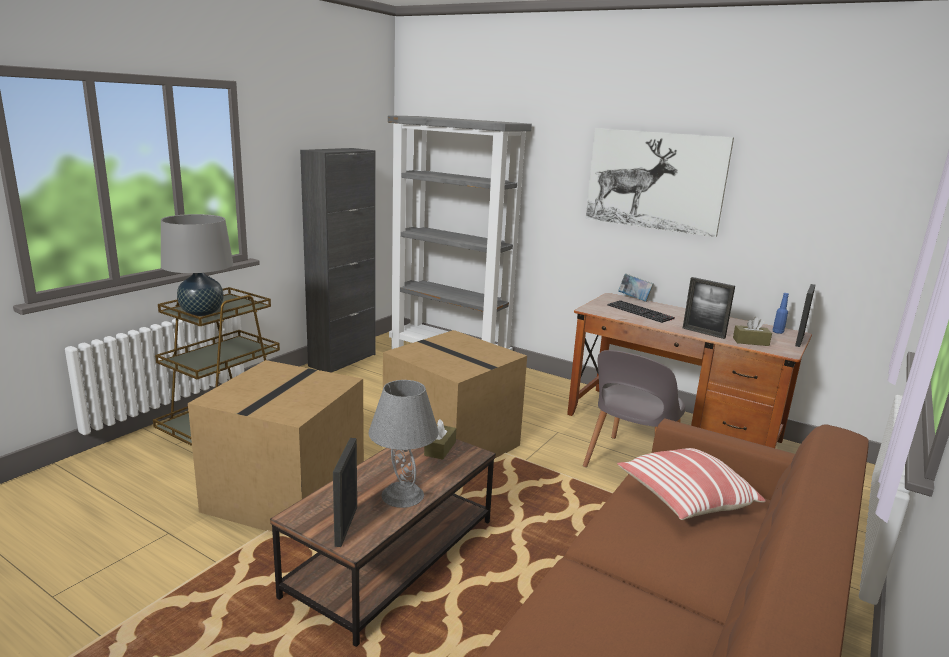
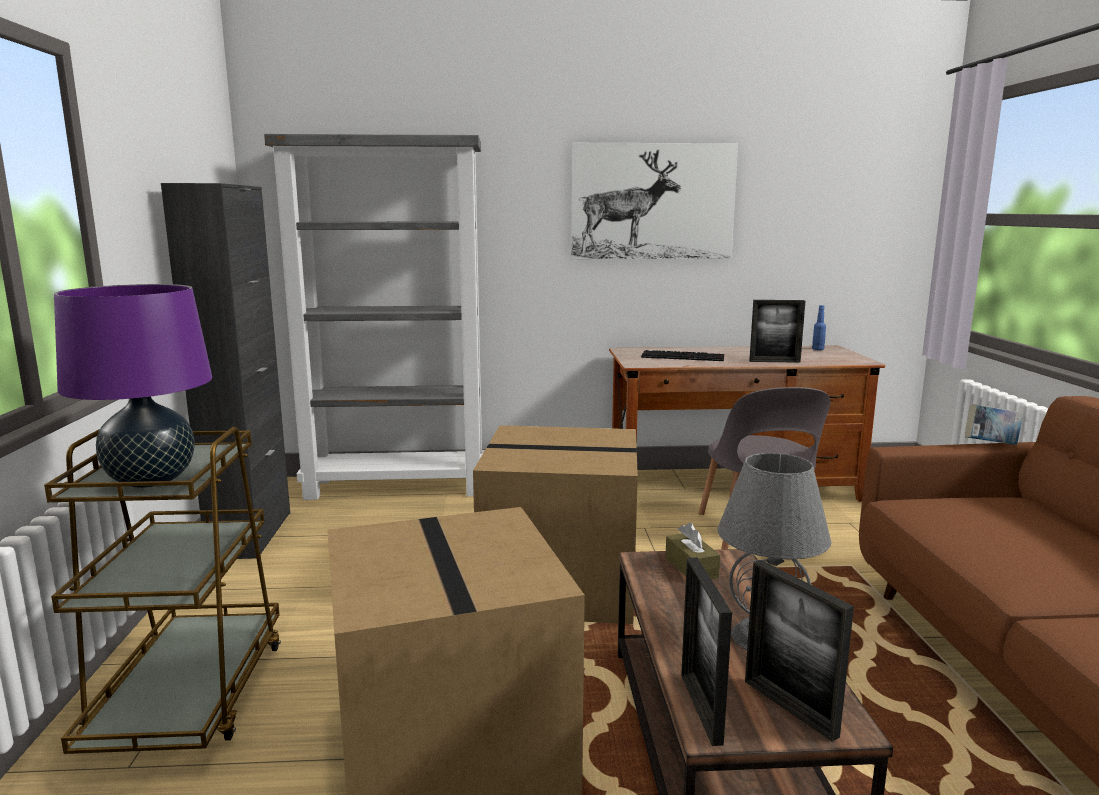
camera: 35 degrees left, 5 degrees down
(202, 313) = (151, 480): grey table lamp -> purple table lamp
(634, 299) = (648, 348): book -> book (990, 445)
(684, 499) = (986, 519): pillow -> none
(750, 342) = (822, 360): brown tissue box -> none
(799, 340) = (846, 351): picture frame -> picture frame (701, 708)

